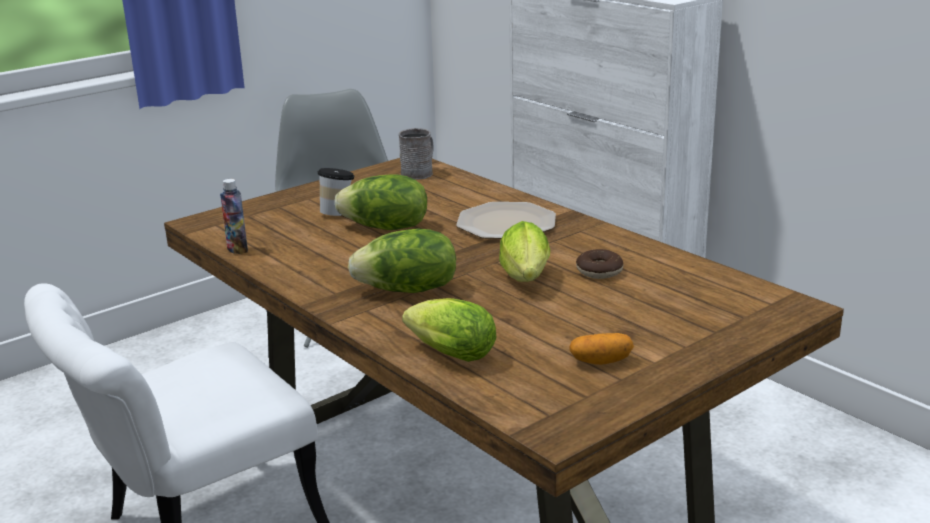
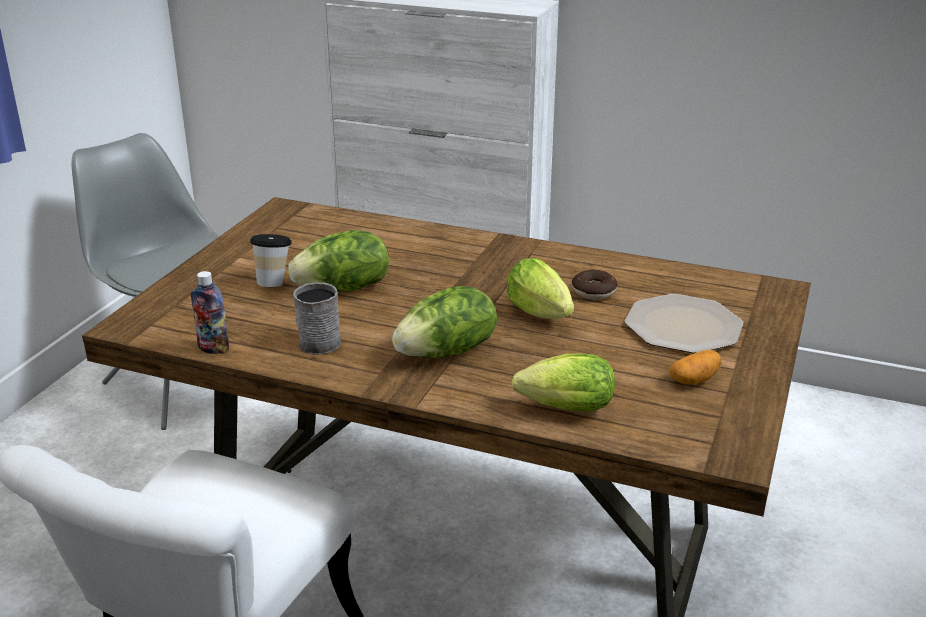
camera: 30 degrees left, 5 degrees up
(419, 173) = (305, 219): grey mug -> grey mug (321, 340)
(506, 223) = (456, 259): plate -> plate (682, 325)

